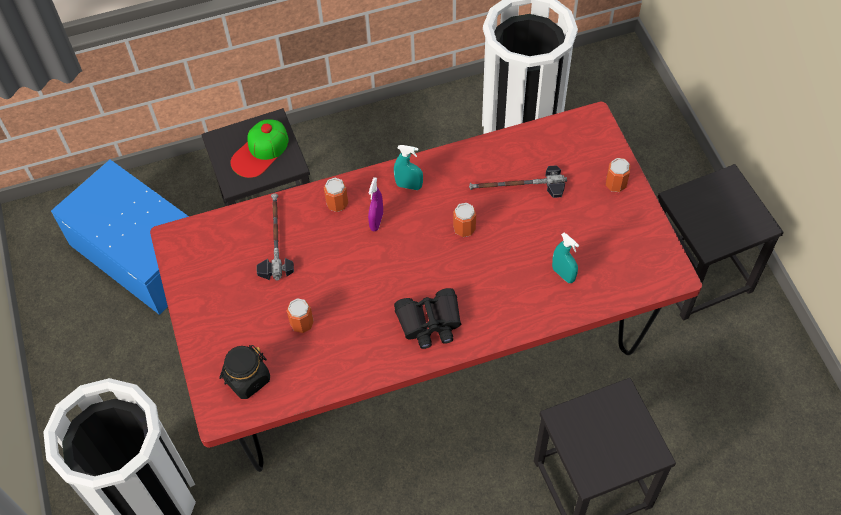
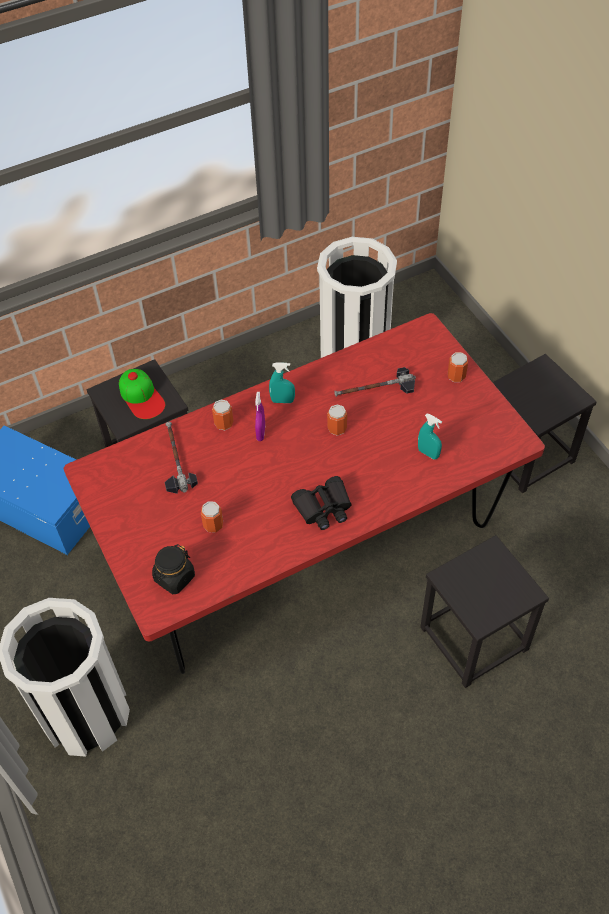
camera: 10 degrees left, 5 degrees down
(260, 151) = (142, 397): cap -> cap turned 60 degrees counterclockwise

